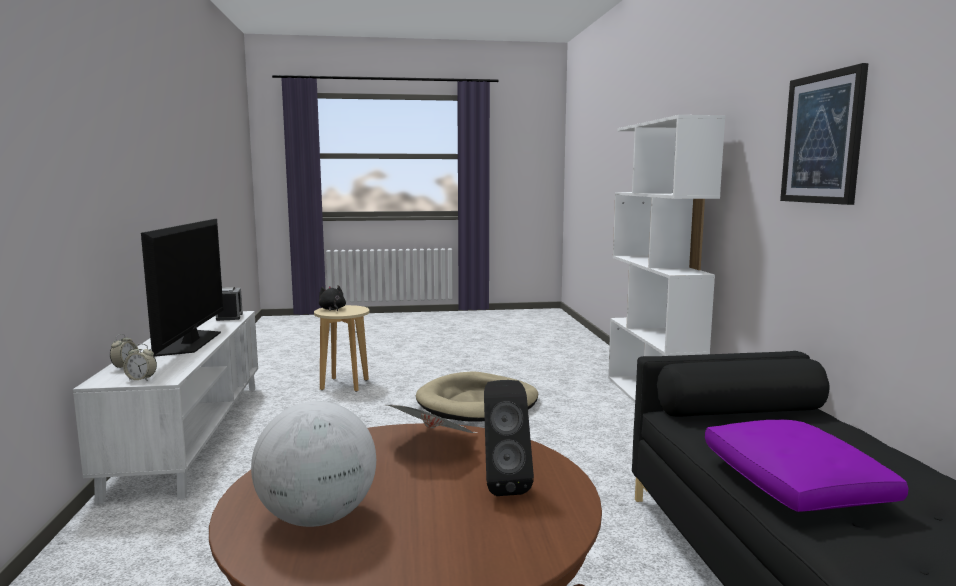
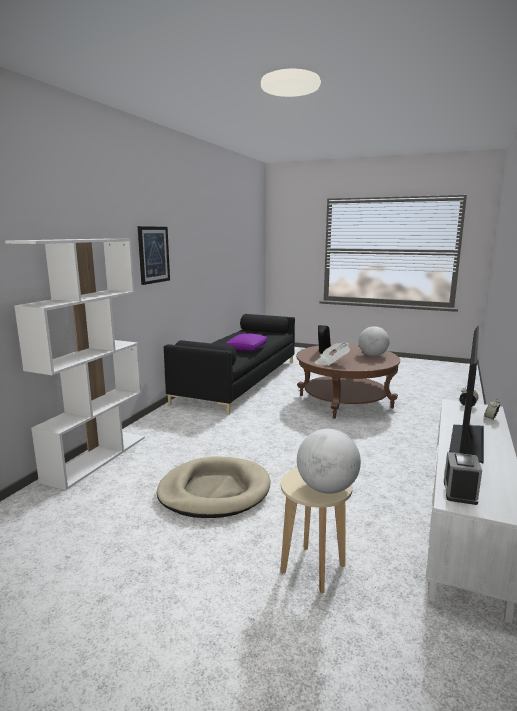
camera: 150 degrees left, 5 degrees up
(332, 309) = (327, 488): black plush toy -> globe

